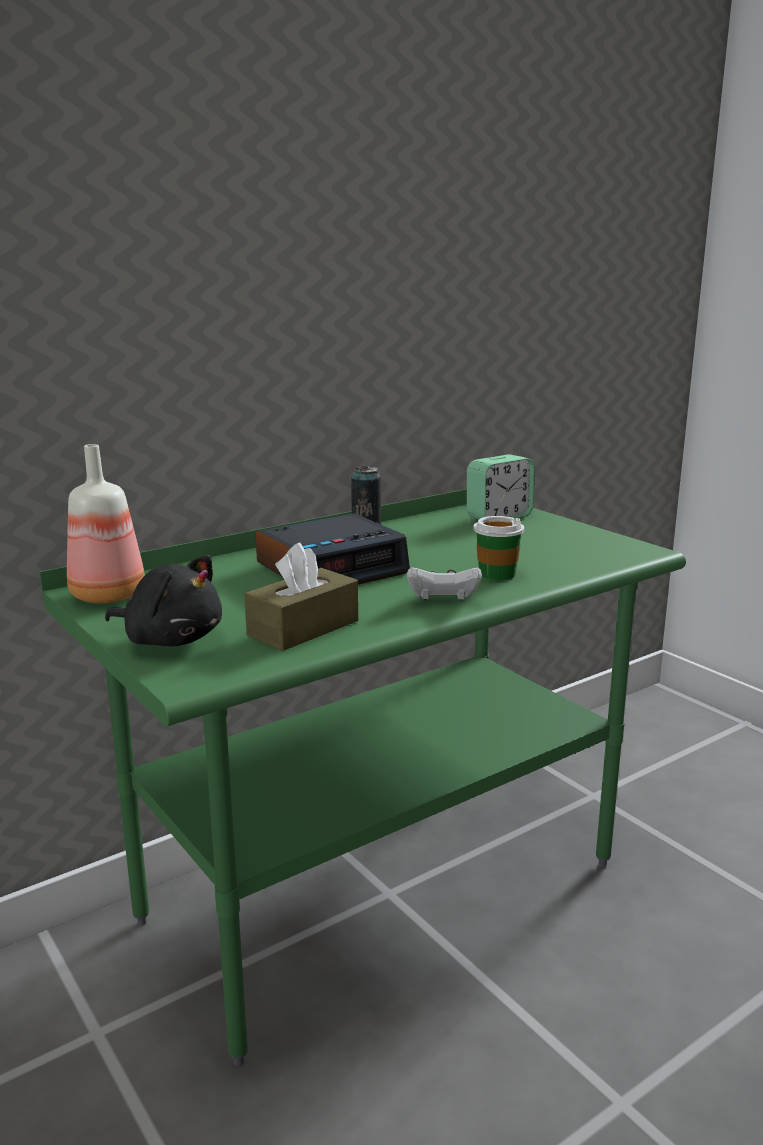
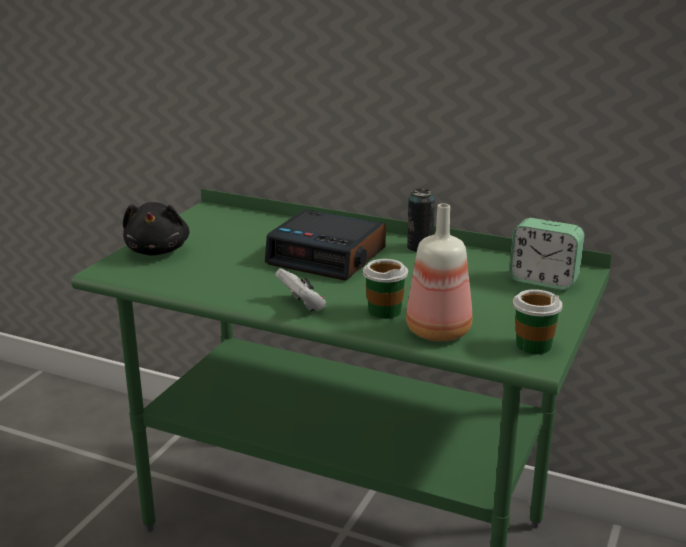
camera: 60 degrees right, 5 degrees up
(107, 595) = (210, 216): bottle -> bottle (439, 331)
(303, 628) = (207, 277): brown tissue box -> none
(618, 546) = (533, 345): none -> cup

